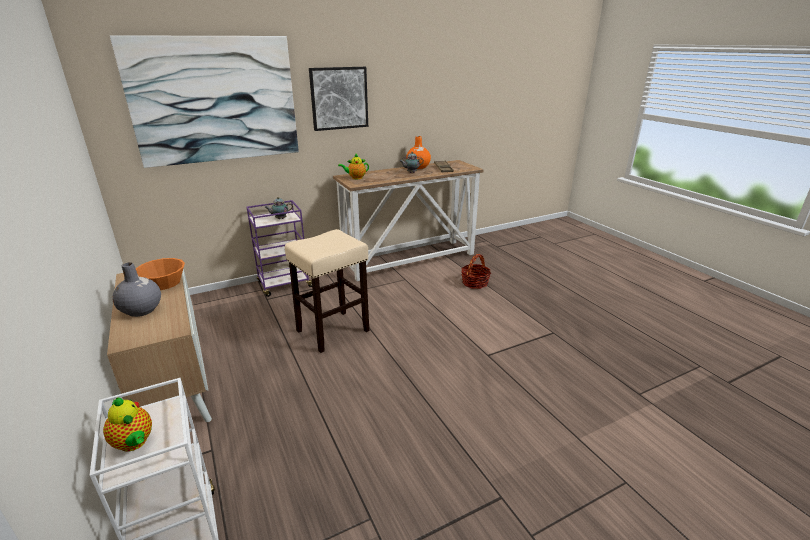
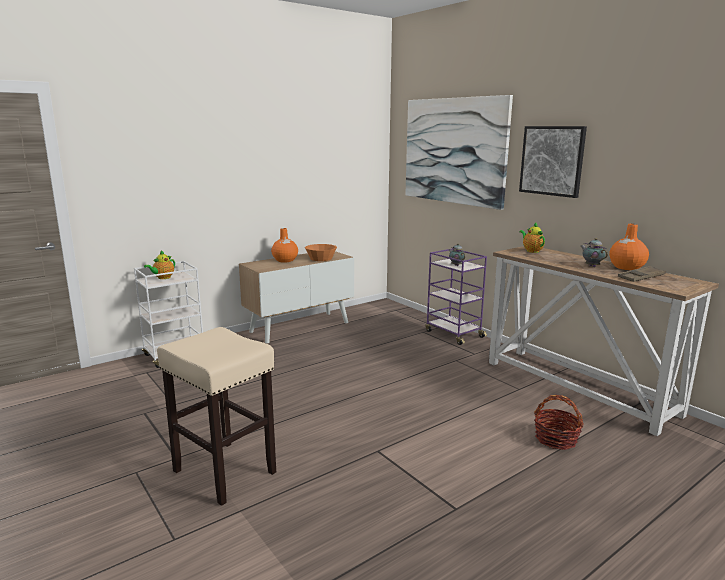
camera: 80 degrees right, 10 degrees down
(141, 310) = (285, 260): grey vase -> orange vase
(333, 330) = (387, 365): beige stool -> beige stool (225, 472)

